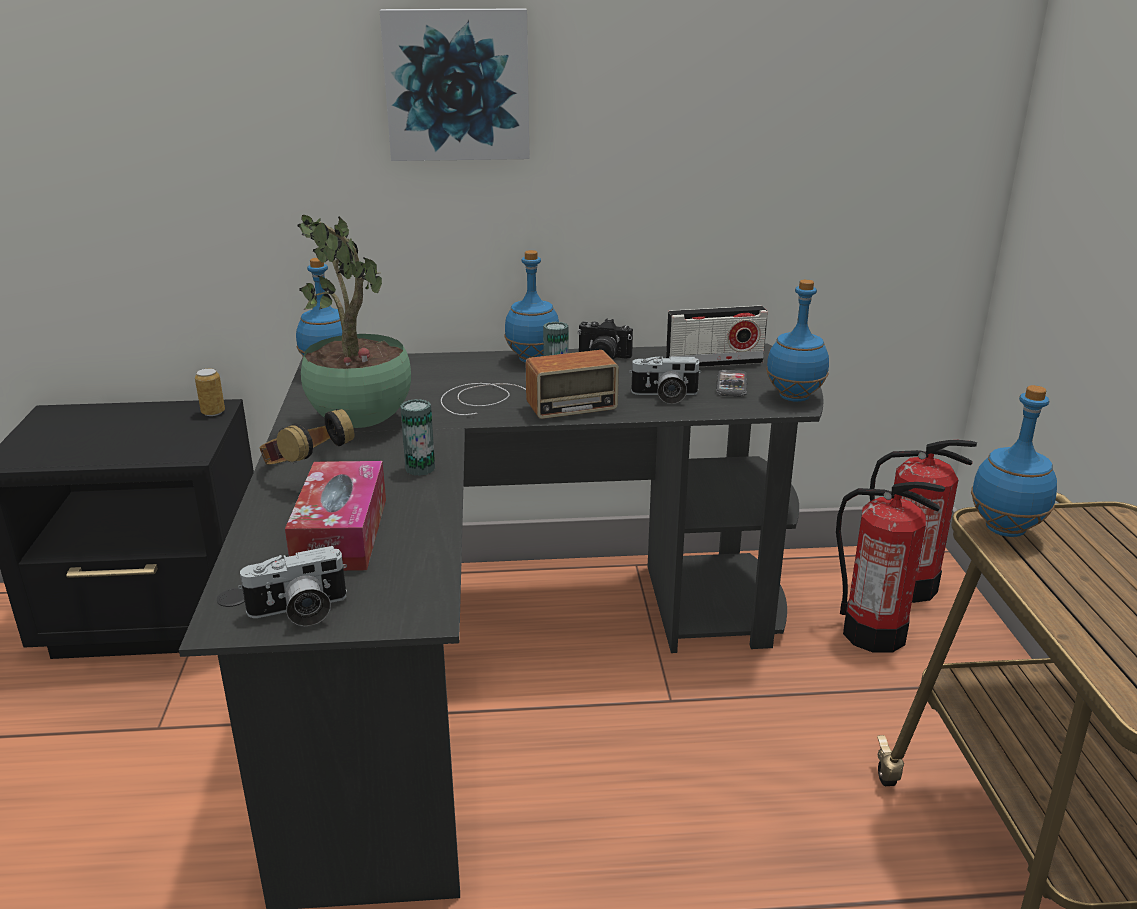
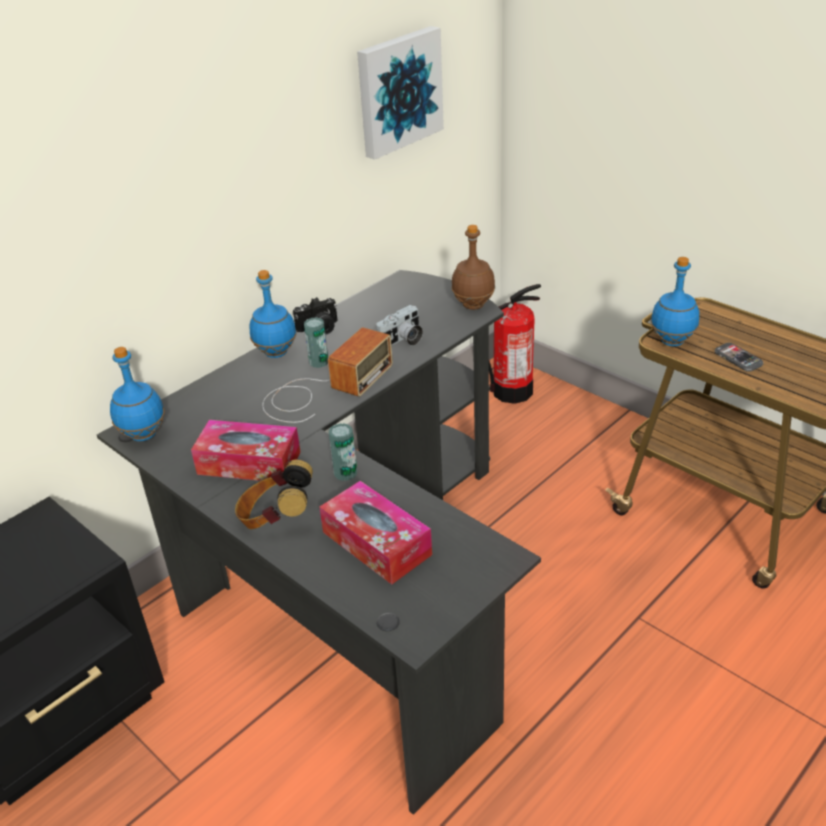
camera: 40 degrees left, 10 degrees up
(213, 412) = (47, 520): can -> none
(299, 611) = (442, 602): camera -> none
(363, 423) = (249, 463): potted plant -> tissue box
(457, 85) = (170, 158): picture -> picture (398, 91)
(714, 363) = (393, 300): radio -> none
(731, 385) = (428, 313): phone -> phone (738, 358)
(793, 397) = (473, 305): blue bottle -> brown bottle
(873, 633) = (527, 431): fire extinguisher -> none

